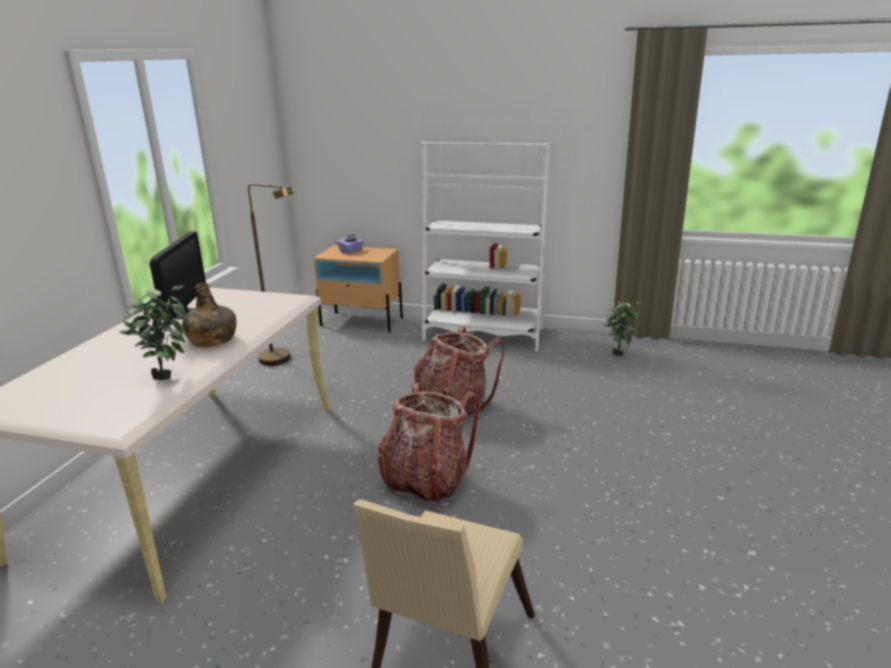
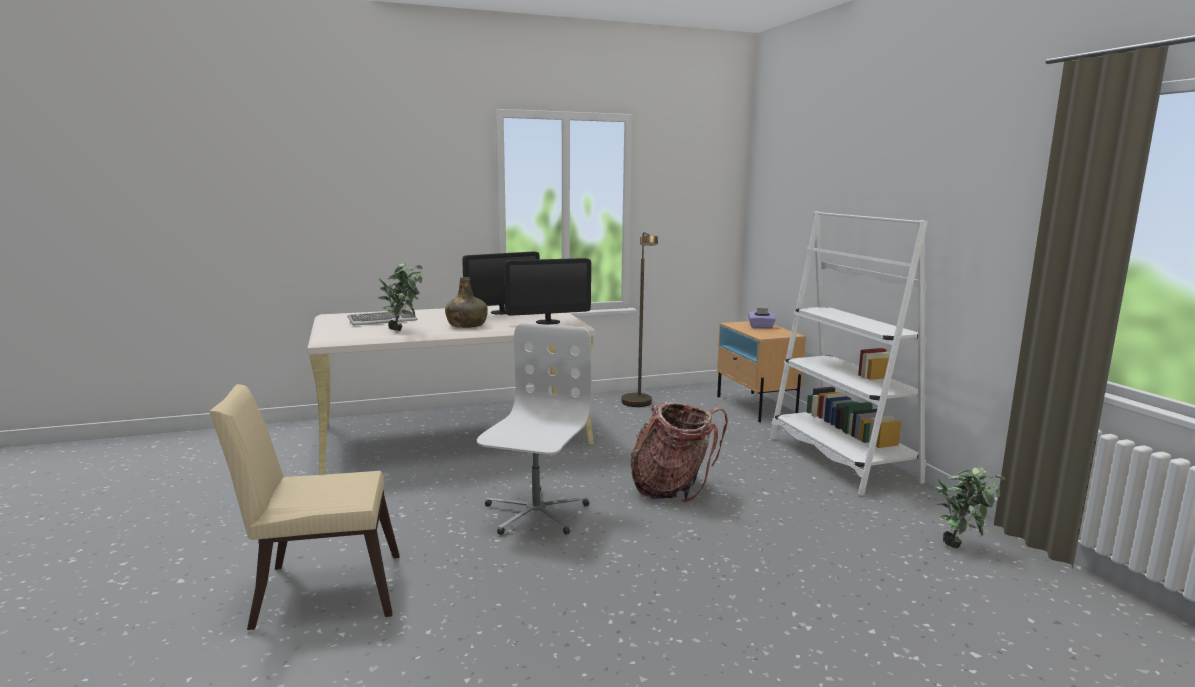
camera: 55 degrees right, 10 degrees down
(92, 378) = (382, 321): none -> keyboard
(269, 306) = (548, 322): none -> monitor
(426, 481) = (535, 513): backpack -> white office chair

